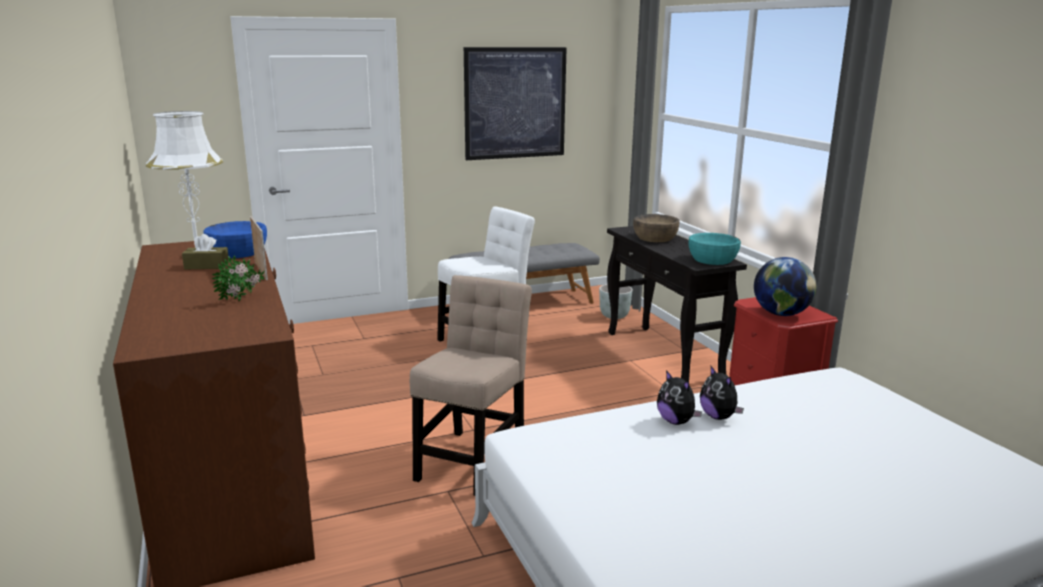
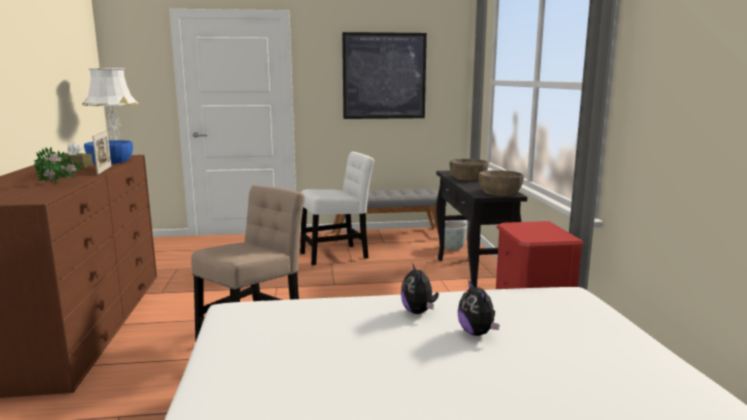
camera: 15 degrees right, 5 degrees down
(676, 421) = (376, 311): plush toy -> plush toy (477, 333)
(712, 259) = (500, 192): turquoise bowl -> brown bowl
(781, 314) = (530, 234): globe -> none

